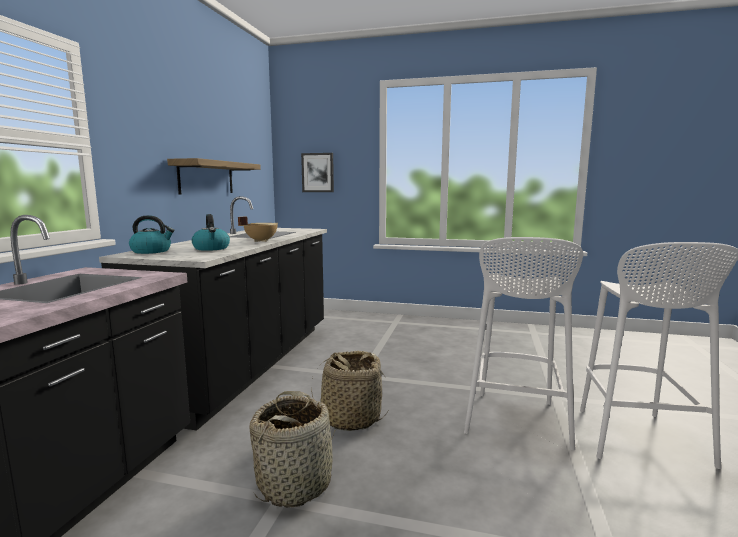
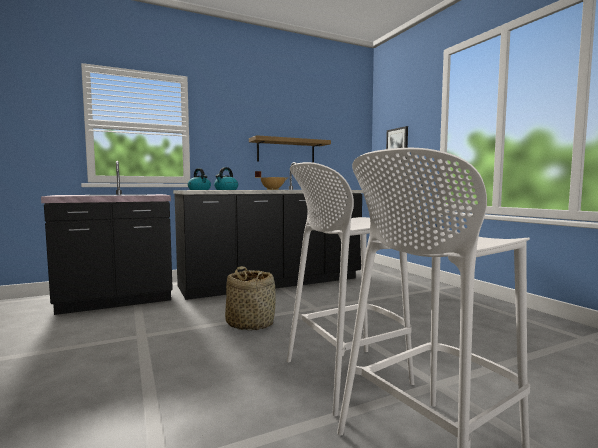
camera: 50 degrees right, 5 degrees down
(295, 483) = (160, 334): basket -> none

